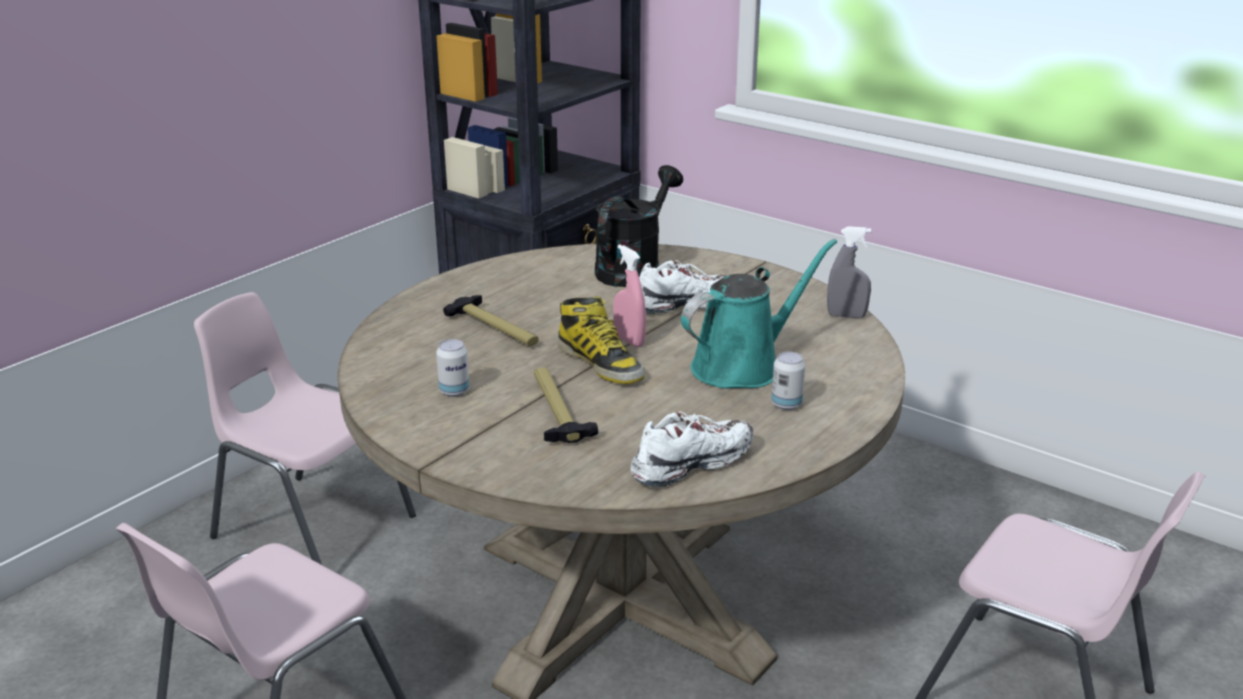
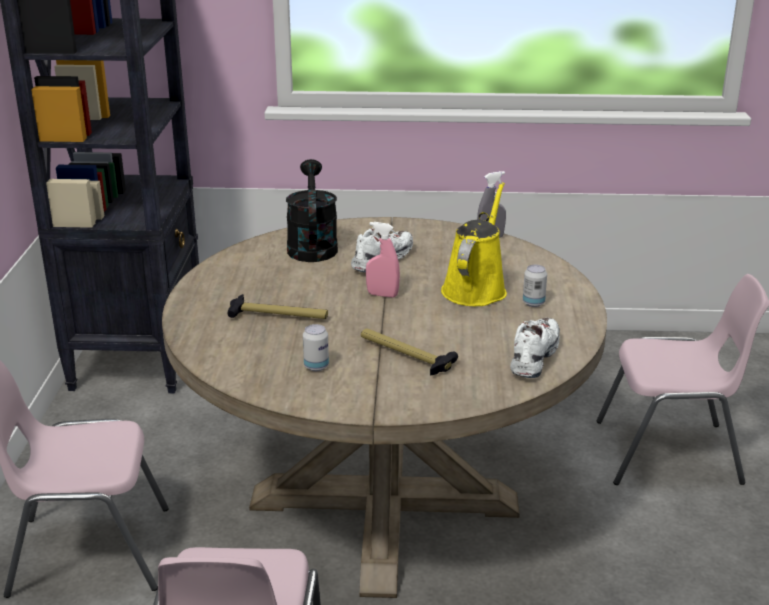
camera: 35 degrees left, 0 degrees up
(601, 363) = (386, 315): boot -> none
(742, 366) = (475, 288): turquoise watering can -> yellow watering can

